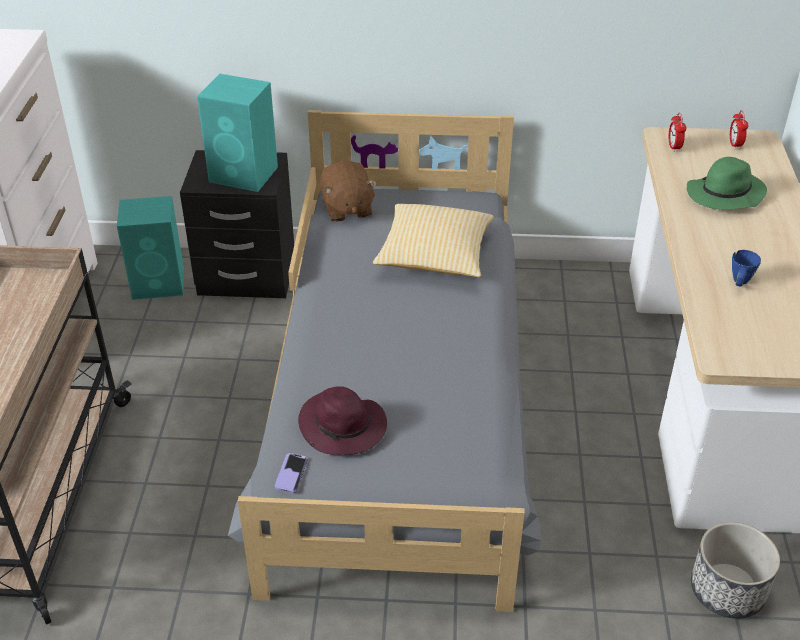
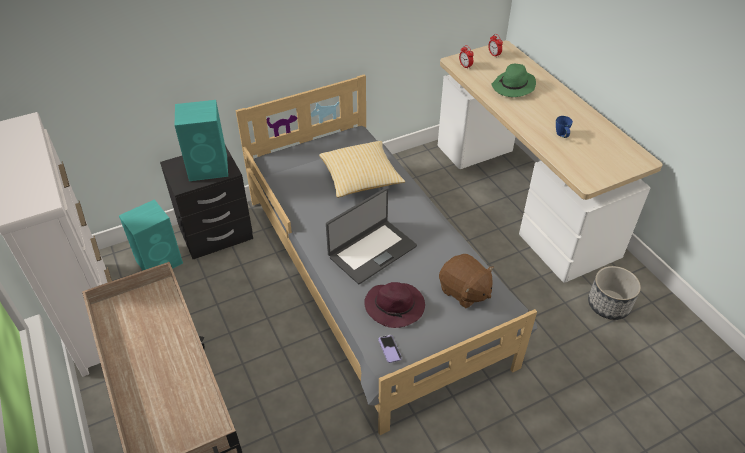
camera: 30 degrees left, 5 degrees up
(346, 209) = (282, 167): brown plush toy -> brown plush toy (464, 291)
(371, 348) = (371, 251): none -> laptop

